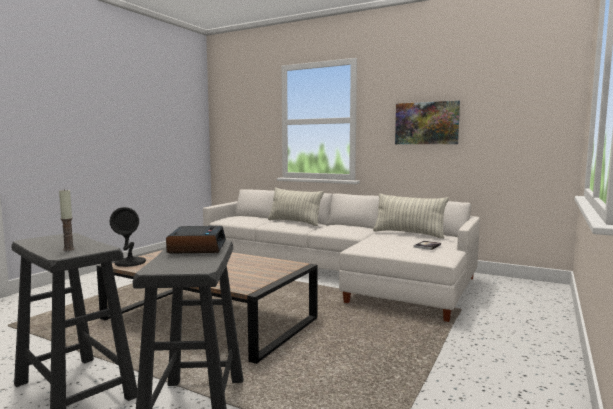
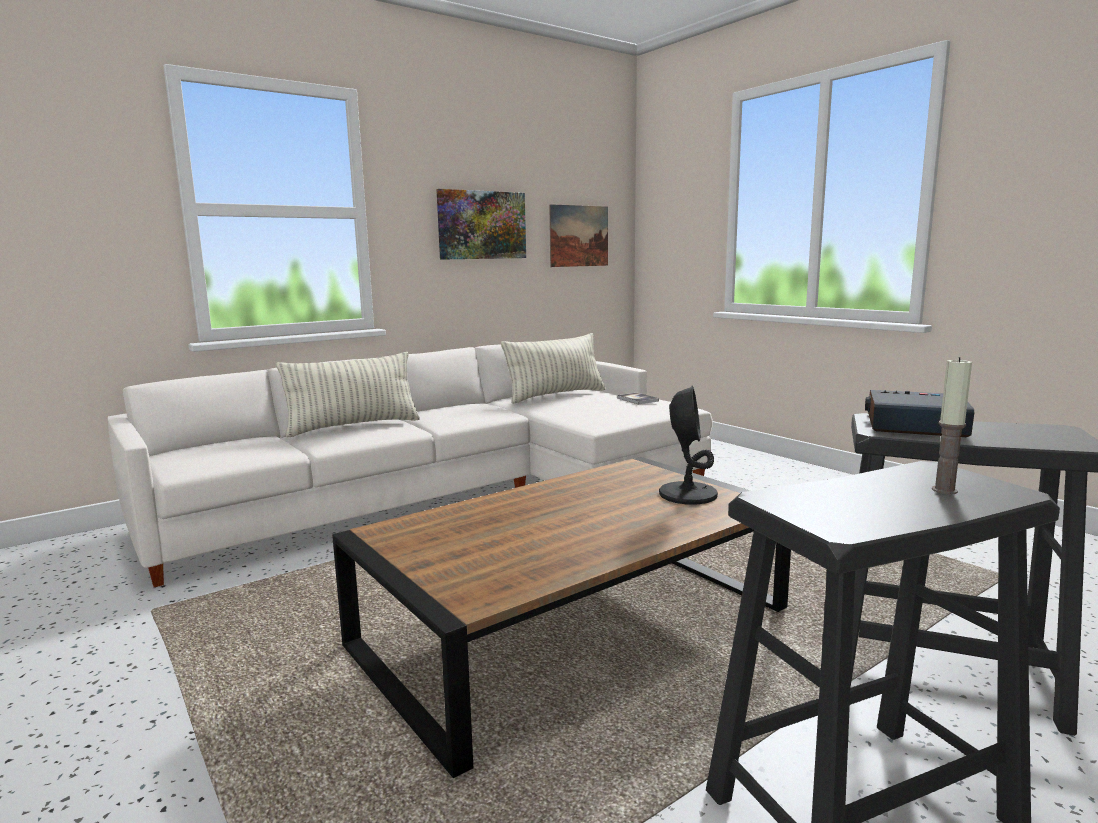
camera: 65 degrees left, 5 degrees up
(130, 262) = (472, 586): black table lamp -> black table lamp (687, 494)
(513, 128) = (579, 236): none -> picture

